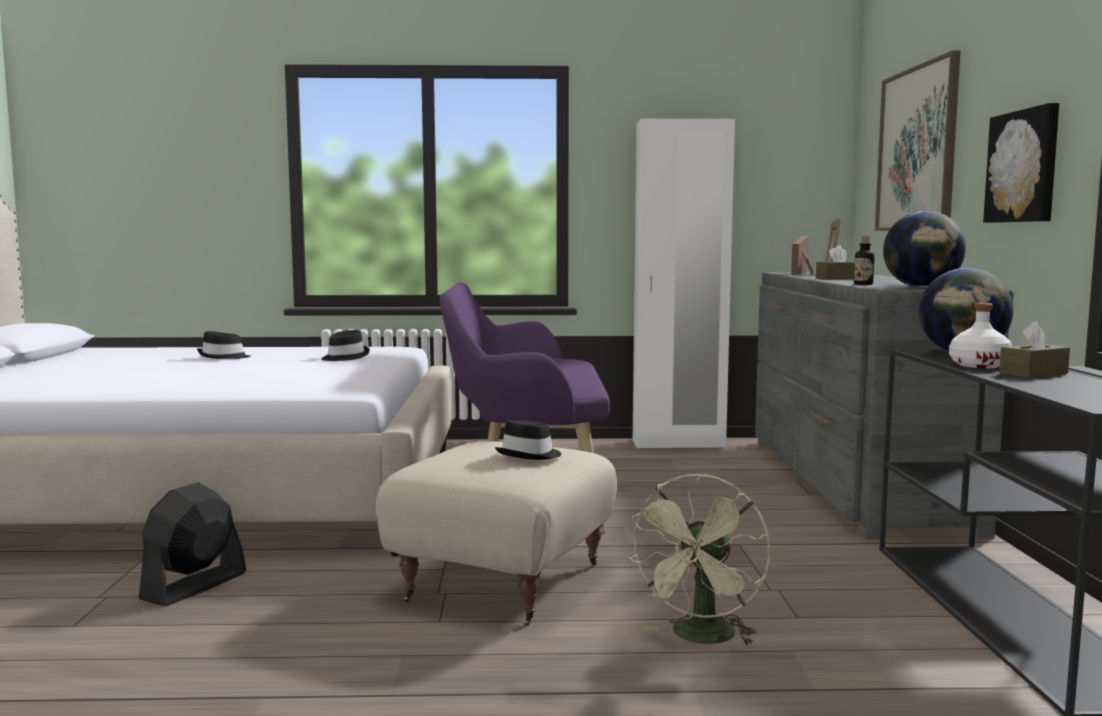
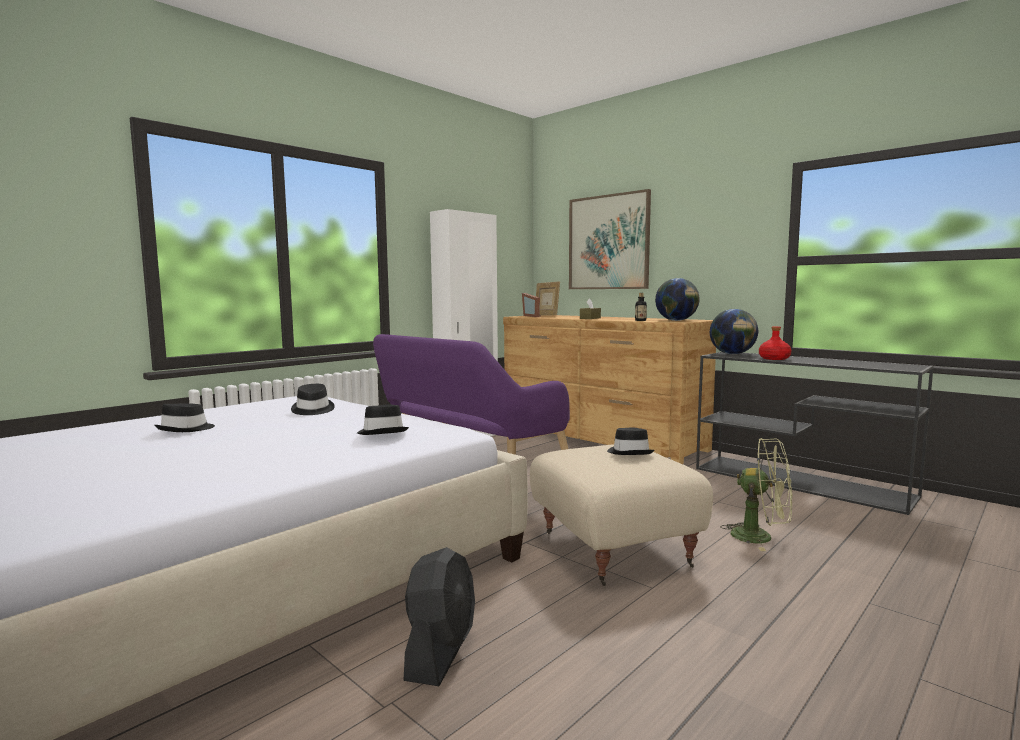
camera: 45 degrees left, 0 degrees up
(194, 586) = (440, 651): black fan -> black fan turned 150 degrees counterclockwise
(292, 378) = (382, 432): none -> black hat
(701, 638) = (760, 537): green fan -> green fan turned 45 degrees counterclockwise
(851, 481) = (599, 438): grey dresser -> brown dresser
(979, 365) = (774, 358): white bottle -> red bottle
(1024, 166) = (719, 255): picture -> none
(1033, 373) = (807, 359): brown tissue box -> none

